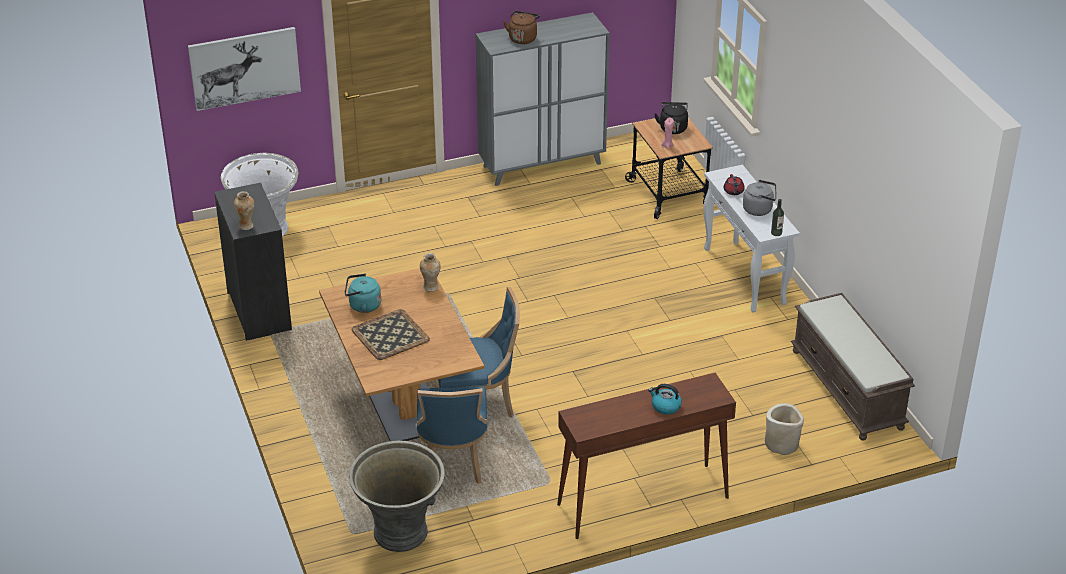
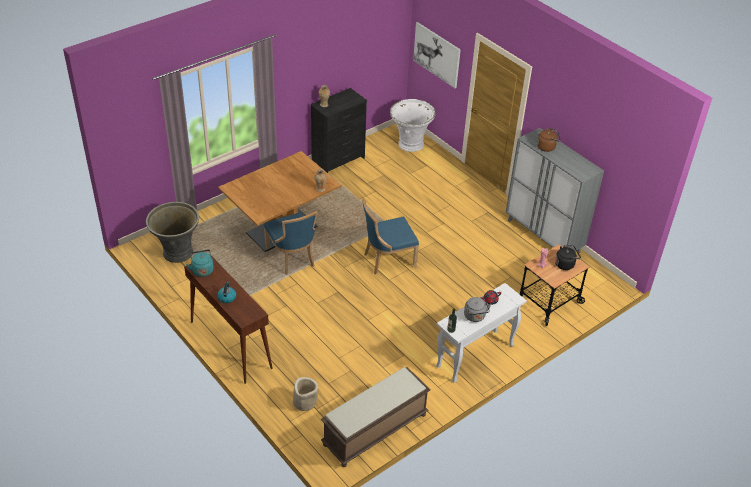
camera: 70 degrees right, 5 degrees up
(362, 306) = (293, 168): turquoise kettle -> turquoise kettle (202, 270)
(389, 335) = (270, 183): tray -> none
(453, 461) = (240, 259): blue chair -> blue chair (387, 260)

